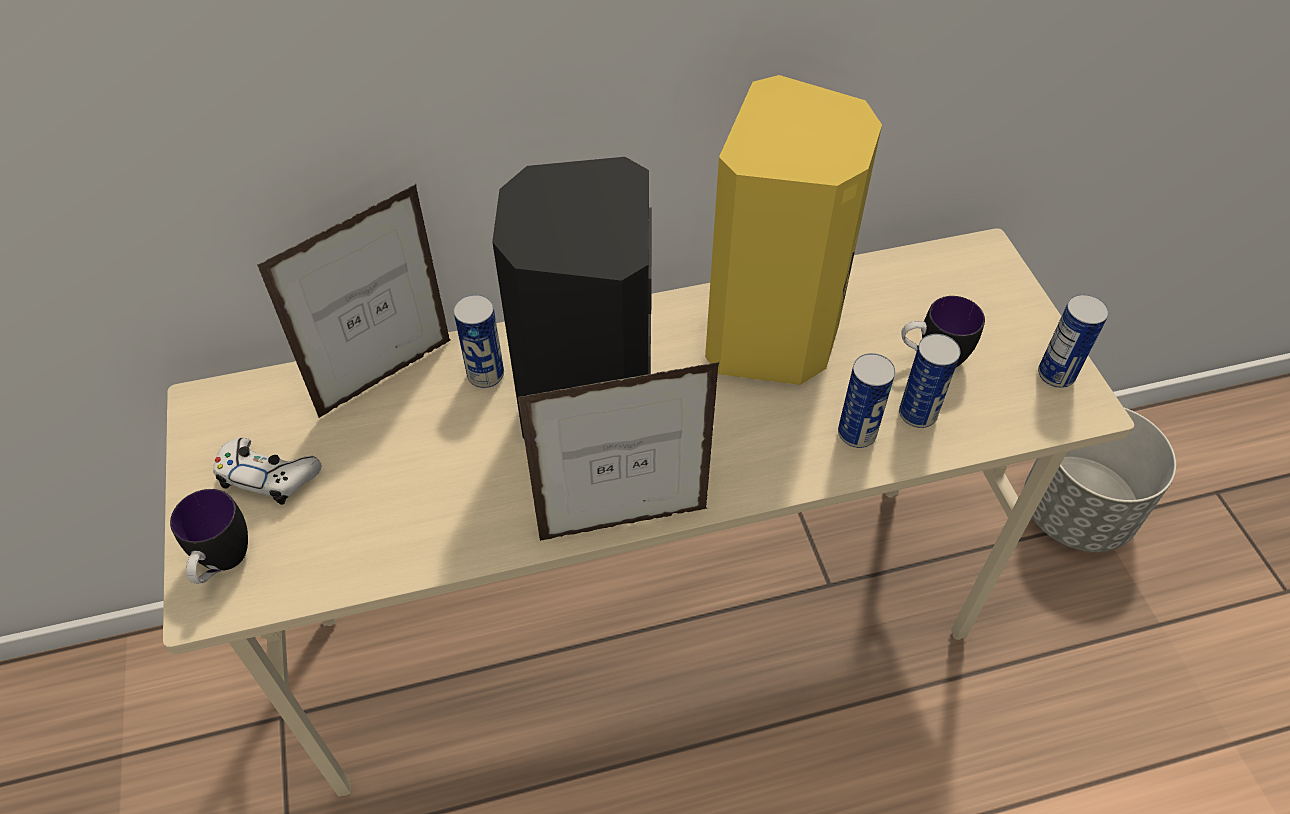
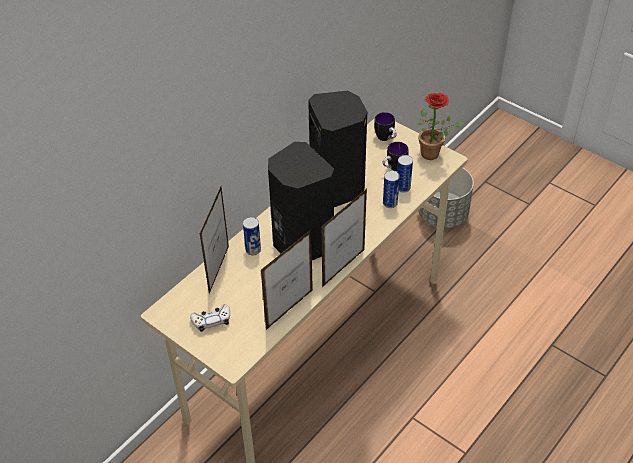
camera: 35 degrees left, 5 degrees down
(223, 565) = (226, 352): mug -> mug (386, 139)
(428, 550) = (289, 309): none -> picture frame
(774, 337) = (338, 187): yellow speaker -> black speaker
(1056, 374) = (434, 154): can -> potted plant

